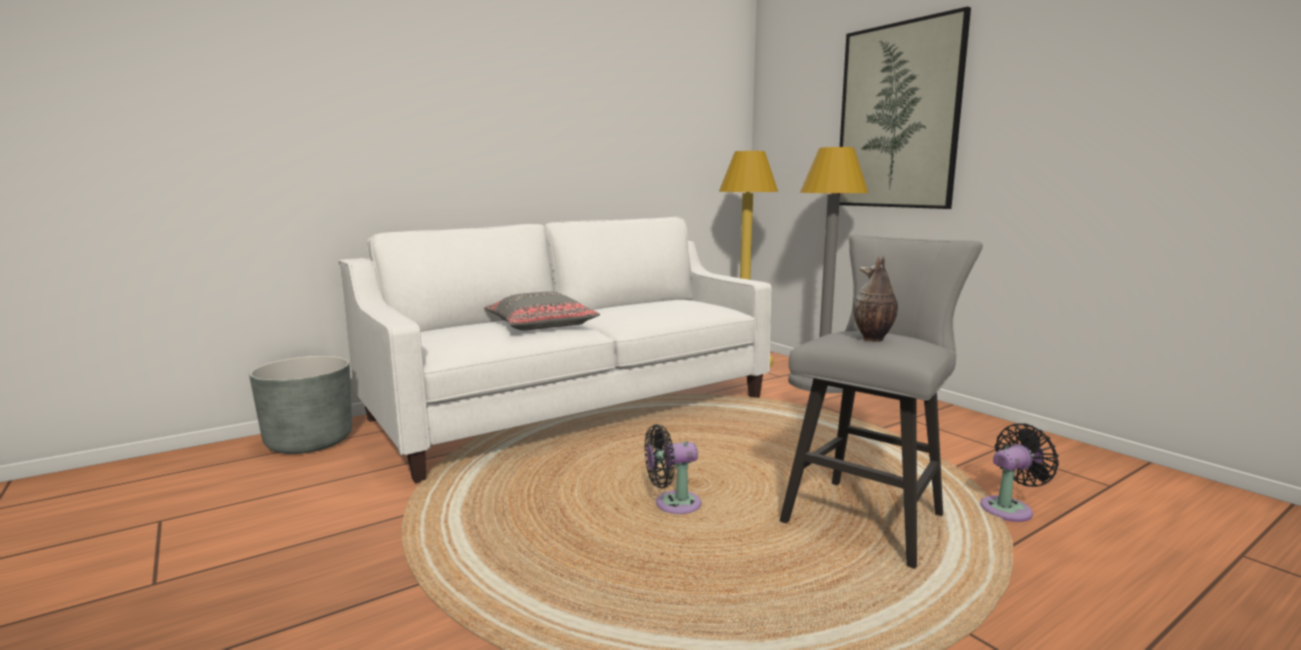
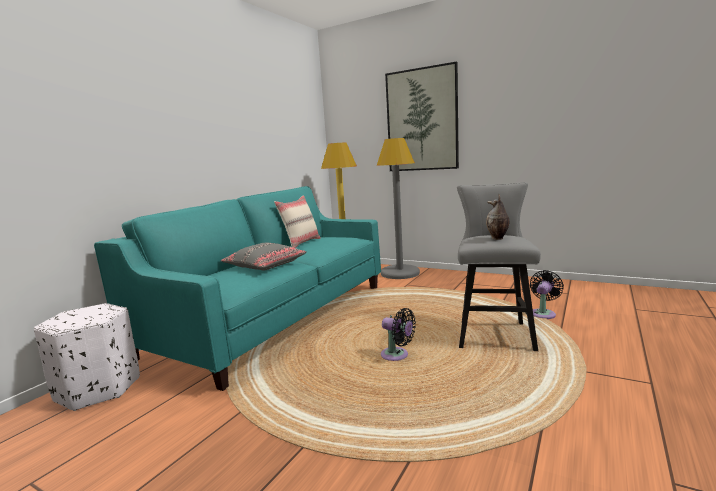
camera: 25 degrees left, 0 degrees up
(309, 442) = (99, 388): grey planter -> white ottoman
(572, 408) = (274, 318): white sofa -> turquoise sofa
(637, 303) = (301, 243): none -> beige pillow
(672, 504) = (397, 355): black fan -> black fan turned 105 degrees counterclockwise

